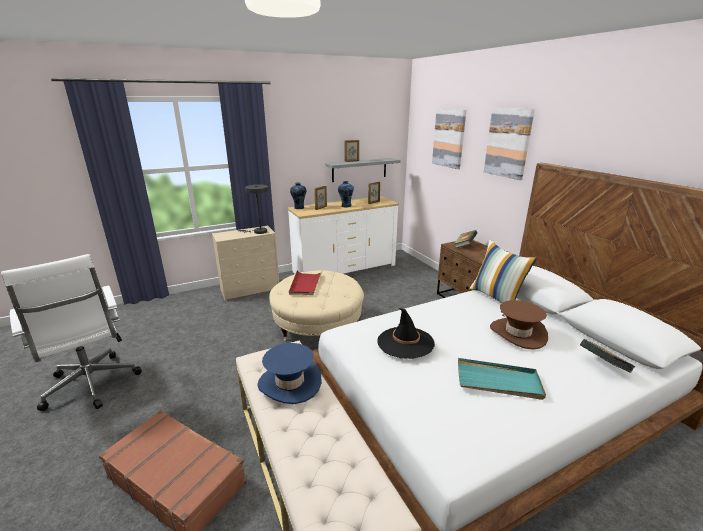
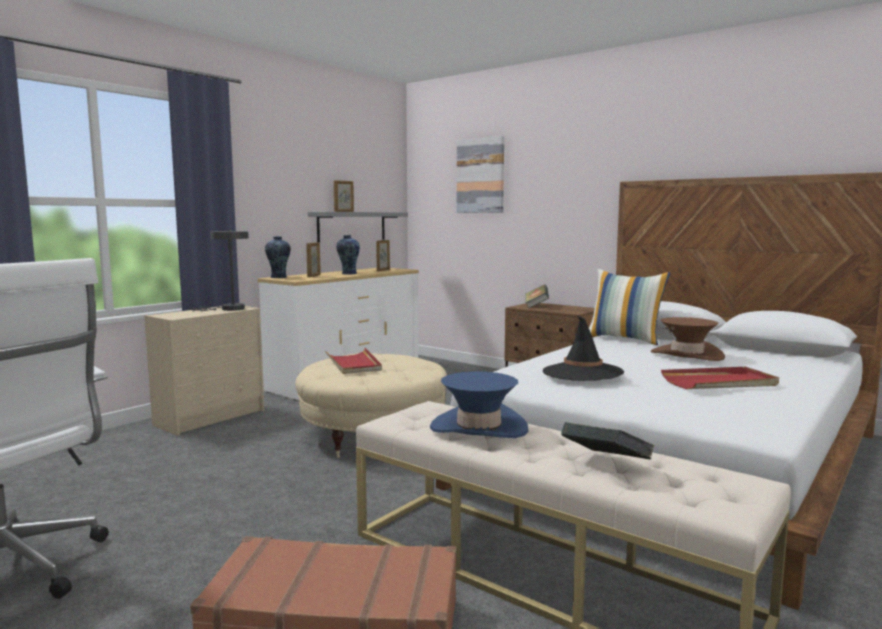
camera: 25 degrees left, 15 degrees down
(498, 381) = (720, 382): turquoise tray -> red tray
(508, 143) = (572, 167): picture -> none
(602, 366) = (793, 362): book -> book (605, 464)

